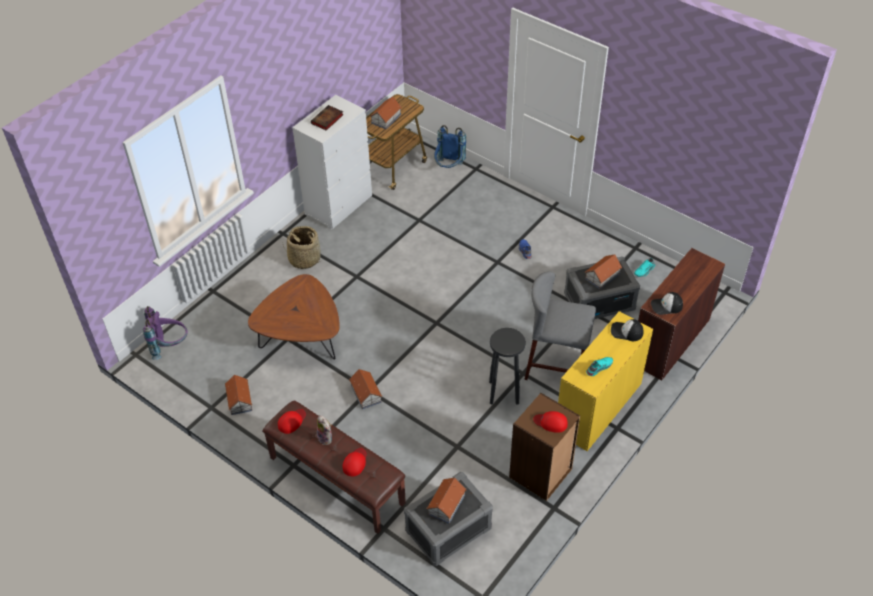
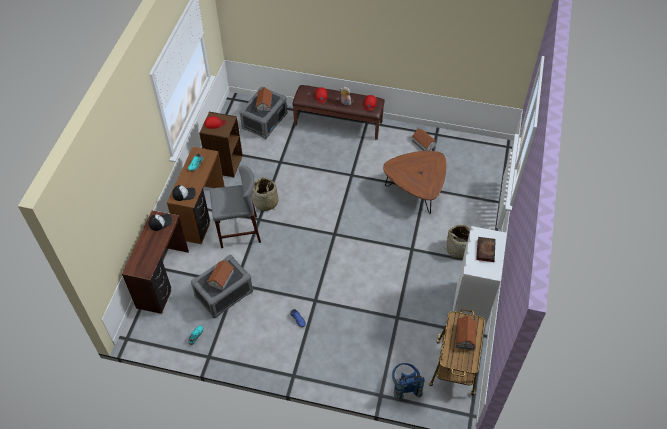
camera: 155 degrees right, 5 degrees up
(170, 346) = (492, 158): purple backpack -> none
(366, 393) = (352, 172): toy house -> none
(504, 392) = (266, 202): black stool -> basket
(597, 407) = (202, 214): yellow desk -> brown desk

